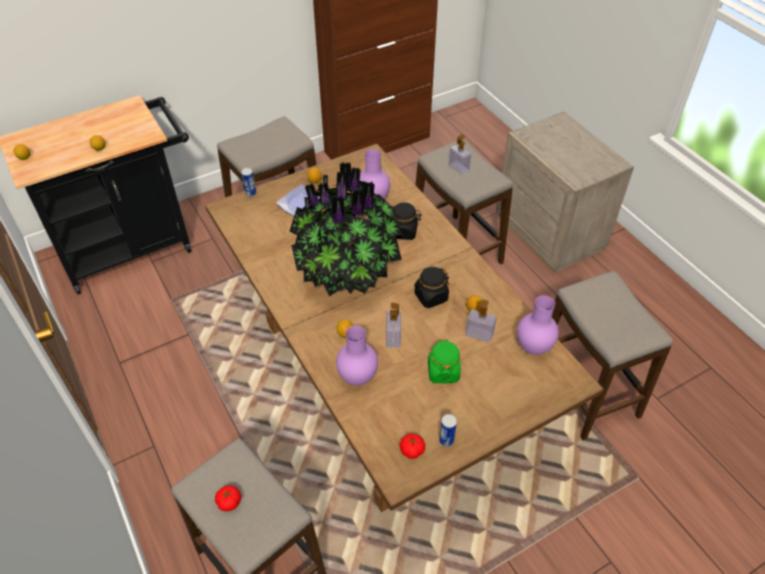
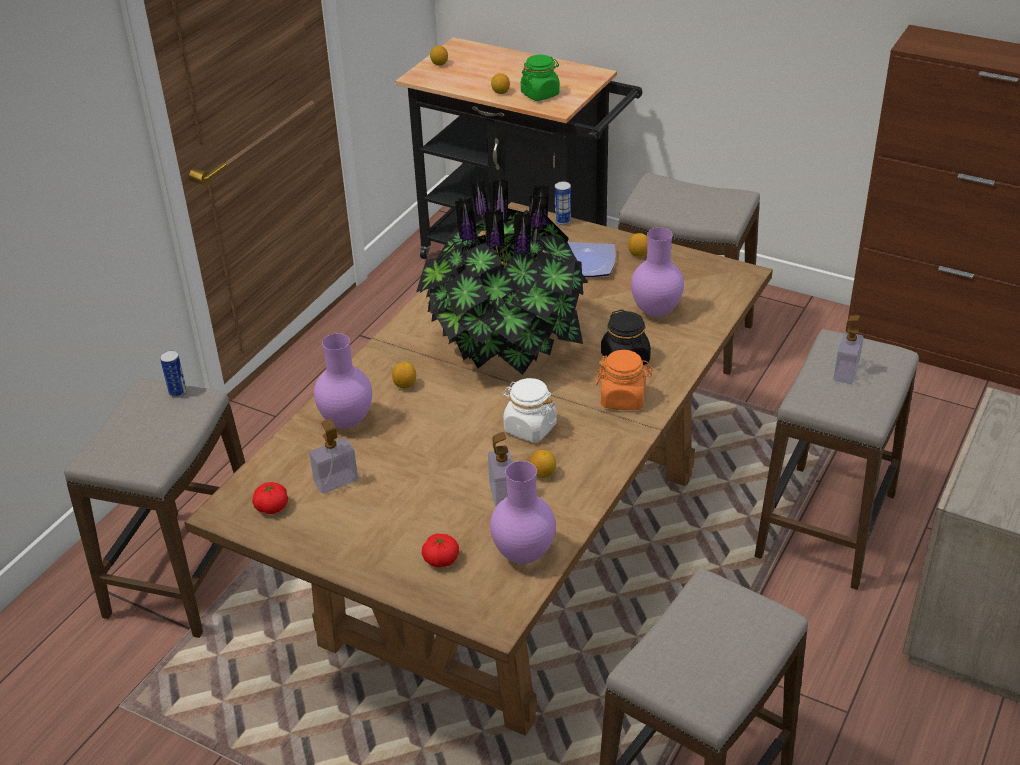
camera: 60 degrees right, 10 degrees down
(229, 502) = (142, 422): tomato -> tomato (441, 560)
(393, 337) = (433, 424): soap dispenser -> soap dispenser (336, 481)
(431, 297) = (529, 428): black jar -> white jar
(436, 248) = (623, 399): none -> orange jar
(443, 371) = (412, 487): green jar -> green jar (540, 94)
(446, 440) = (306, 530): can -> can (177, 392)

